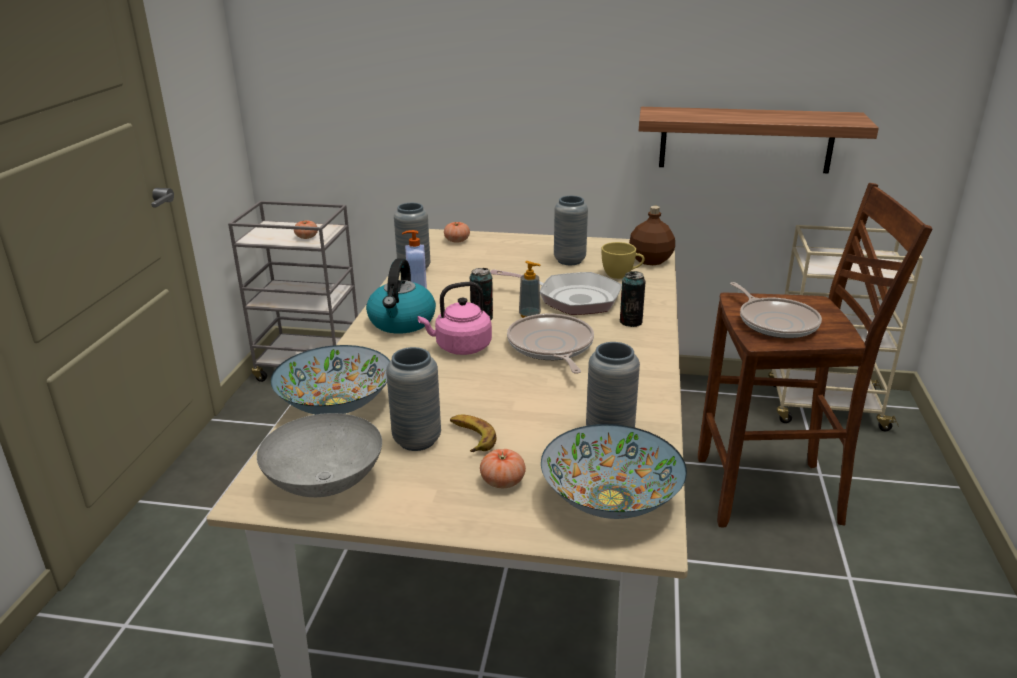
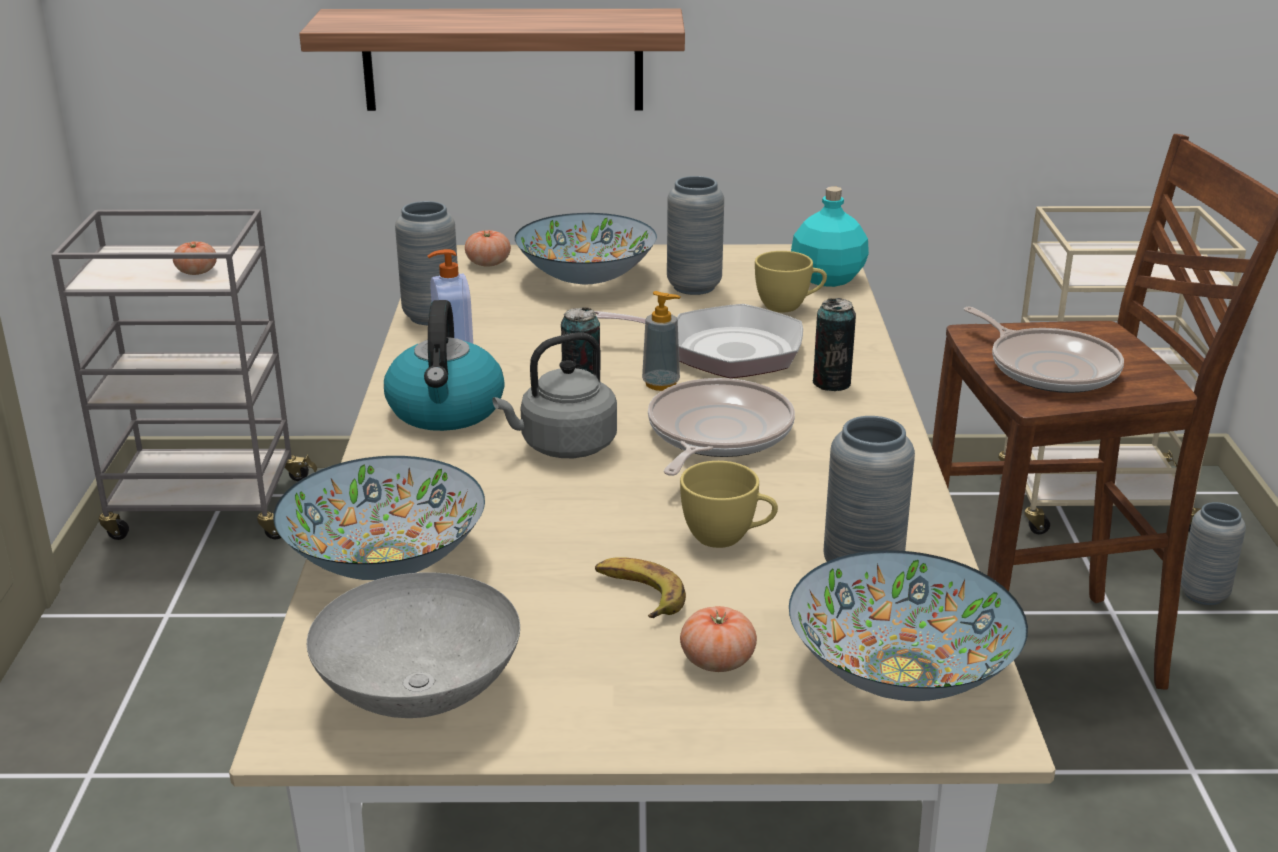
camera: 10 degrees left, 0 degrees up
(417, 440) = (549, 608): grey vase -> grey vase (1203, 594)
(460, 347) = (563, 446): pink kettle -> grey kettle
(509, 252) = (586, 277): none -> bowl
(535, 408) = (727, 538): none -> yellow cup
(551, 347) = (716, 434): frying pan -> frying pan turned 45 degrees clockwise
(650, 260) = (828, 279): brown bottle -> turquoise bottle
(746, 140) = (951, 69): shelf -> shelf (503, 59)

